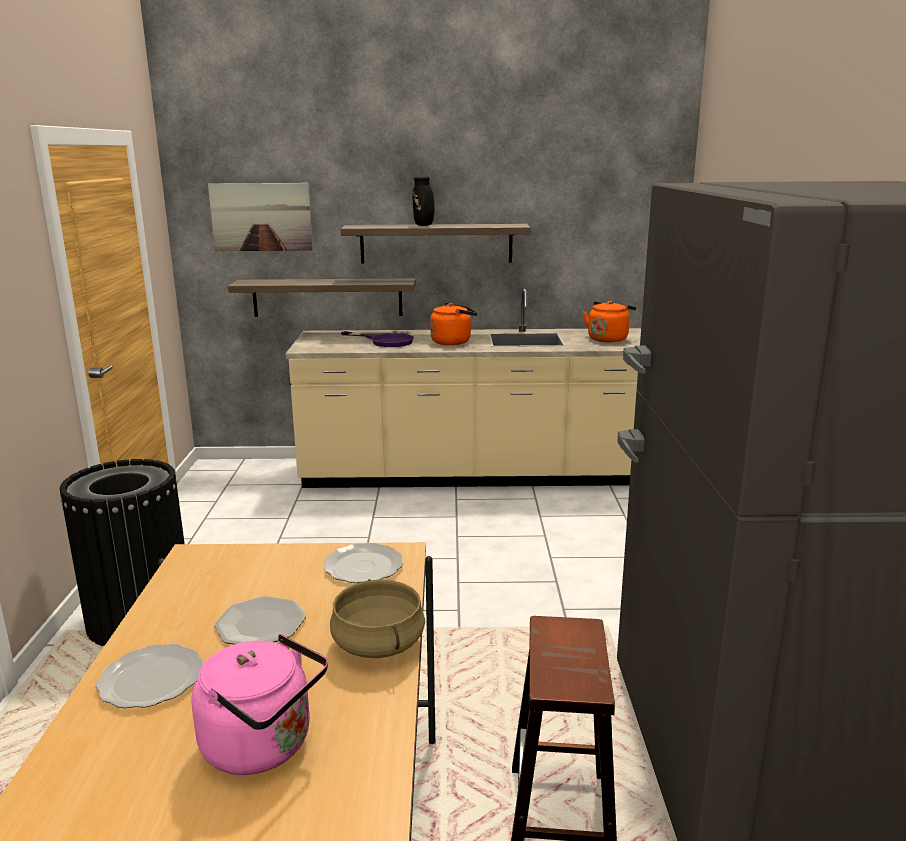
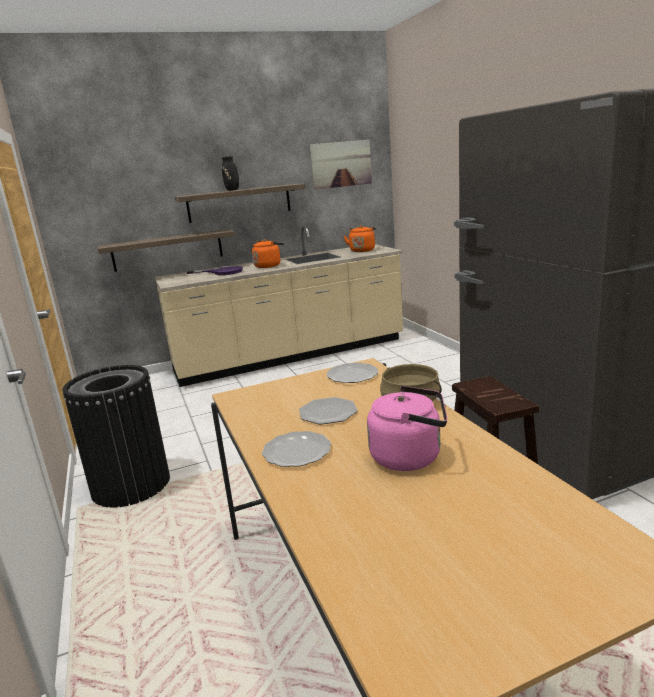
camera: 20 degrees left, 0 degrees up
(261, 217) = (110, 196): picture -> picture (341, 164)

